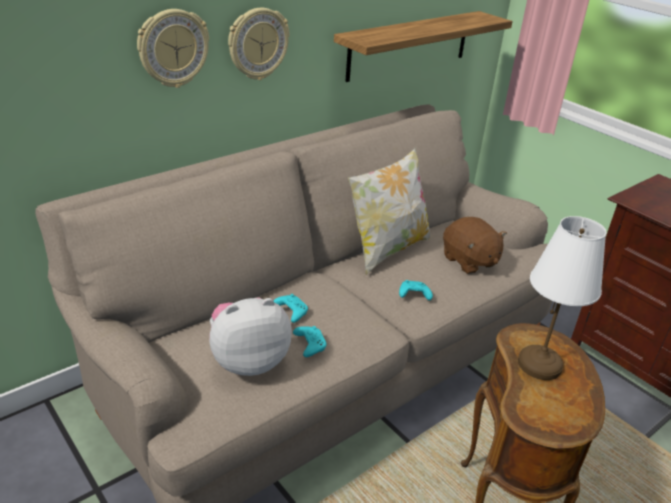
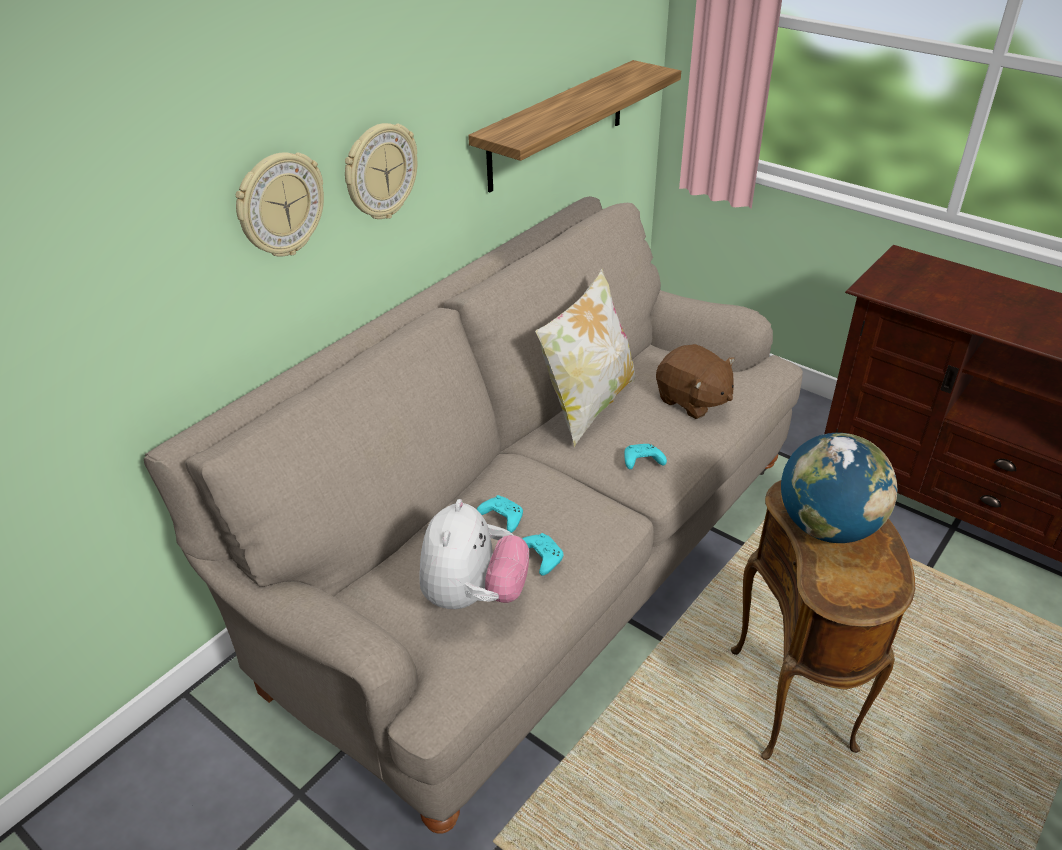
camera: 10 degrees left, 5 degrees up
(248, 360) = (474, 595): plush toy -> plush toy turned 135 degrees clockwise
(540, 365) = (827, 527): white table lamp -> globe

